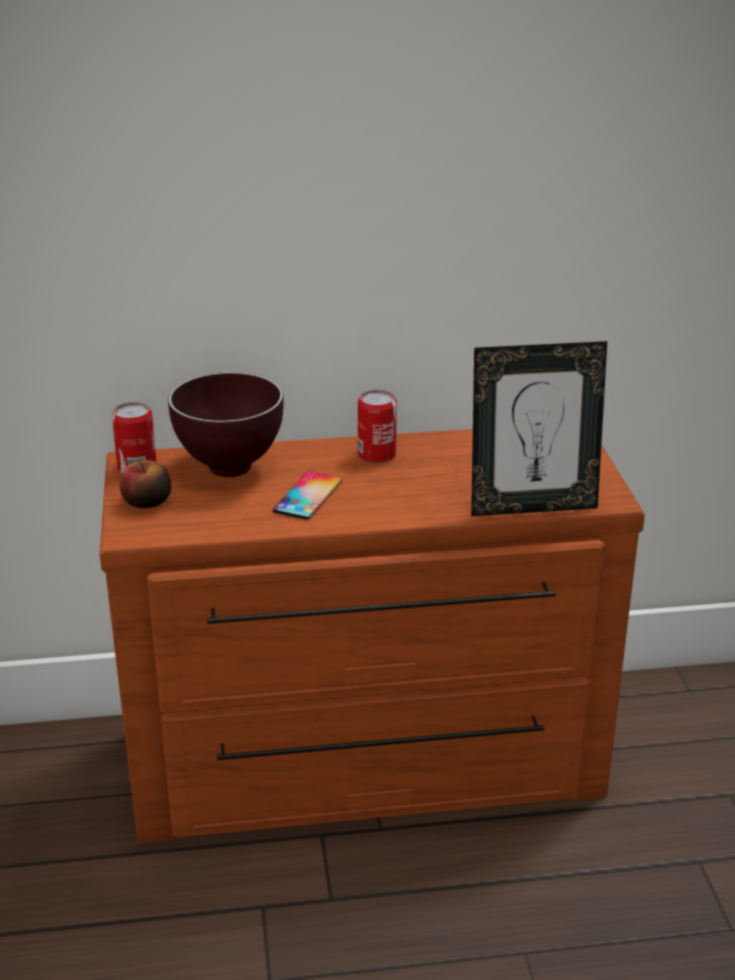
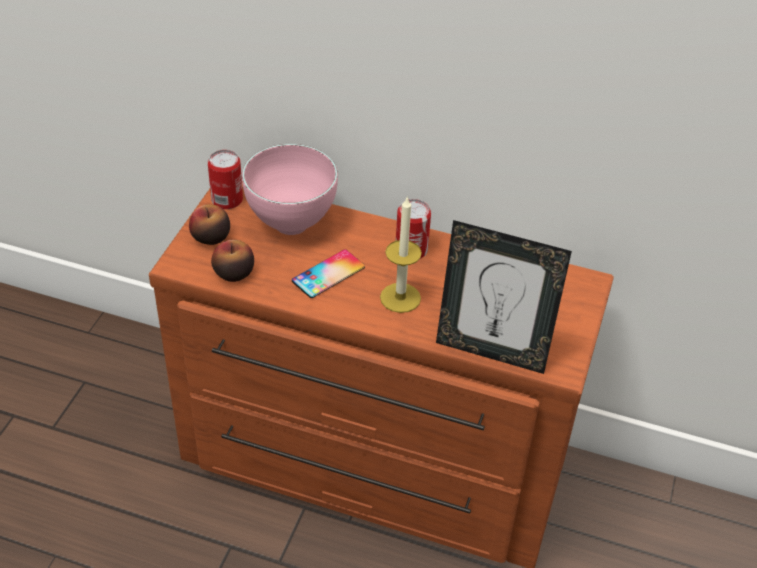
camera: 25 degrees right, 15 degrees up
(201, 523) = (233, 273): none -> apple
(227, 469) = (289, 224): brown bowl -> pink bowl
(401, 493) = (400, 298): none -> candle

